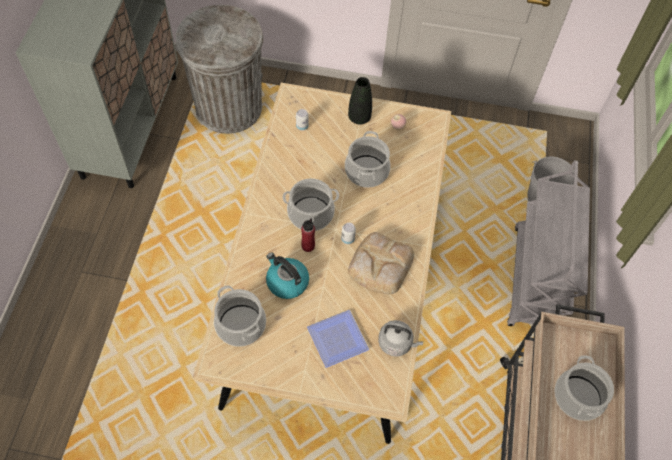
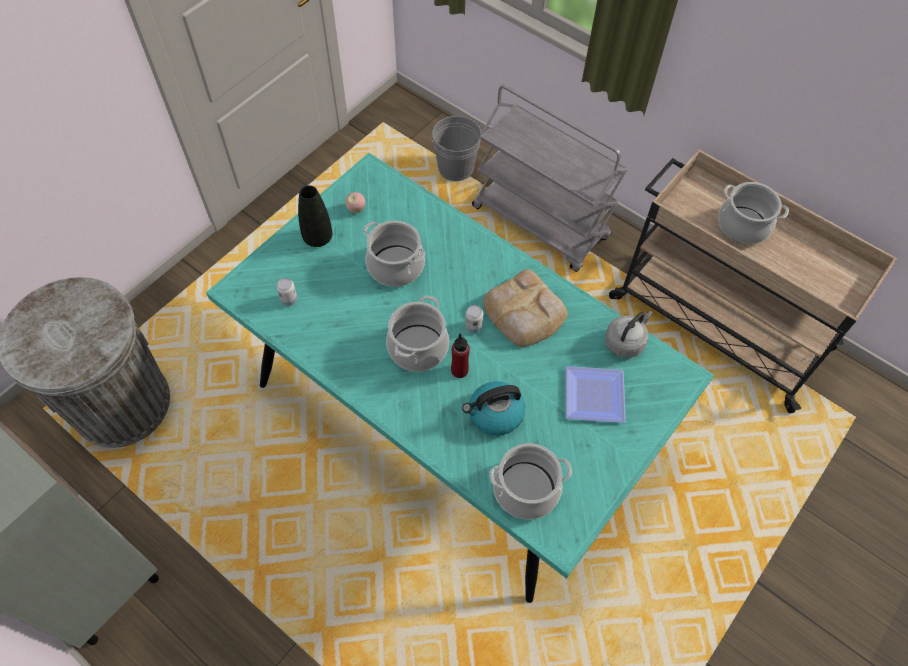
camera: 60 degrees left, 0 degrees up
(331, 292) = (449, 413): beige dining table -> turquoise dining table

